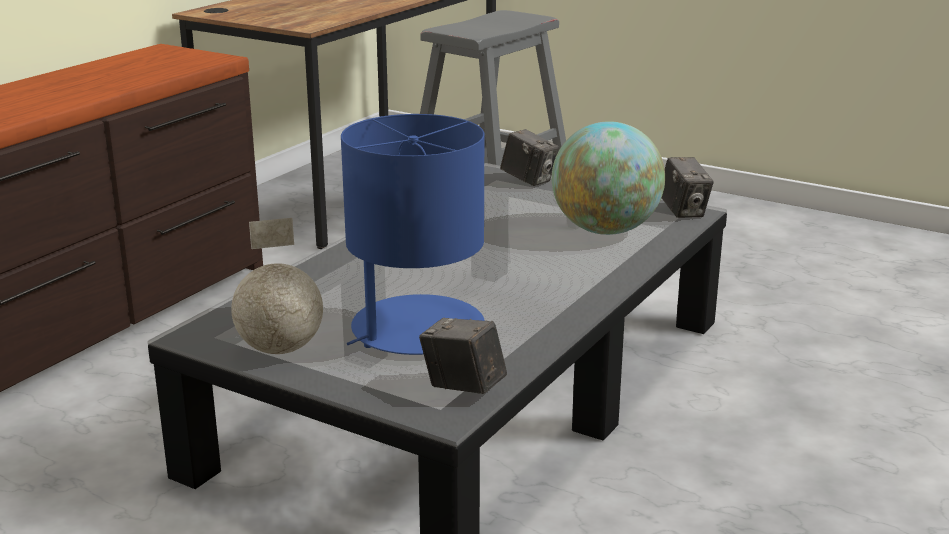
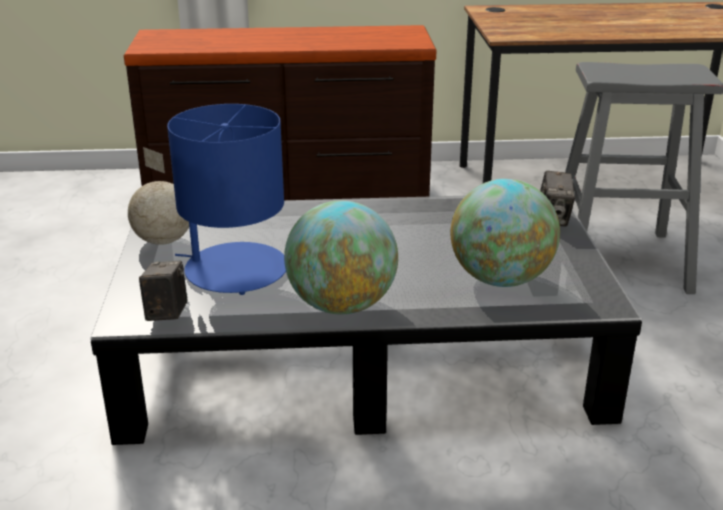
camera: 55 degrees right, 5 degrees up
(564, 301) = (341, 305): none -> globe
(683, 211) = (598, 299): camera -> none

